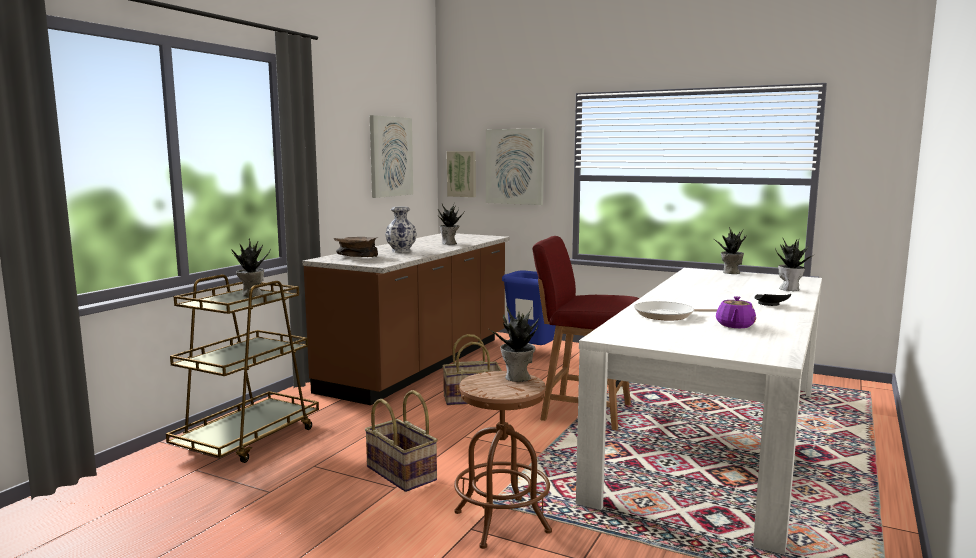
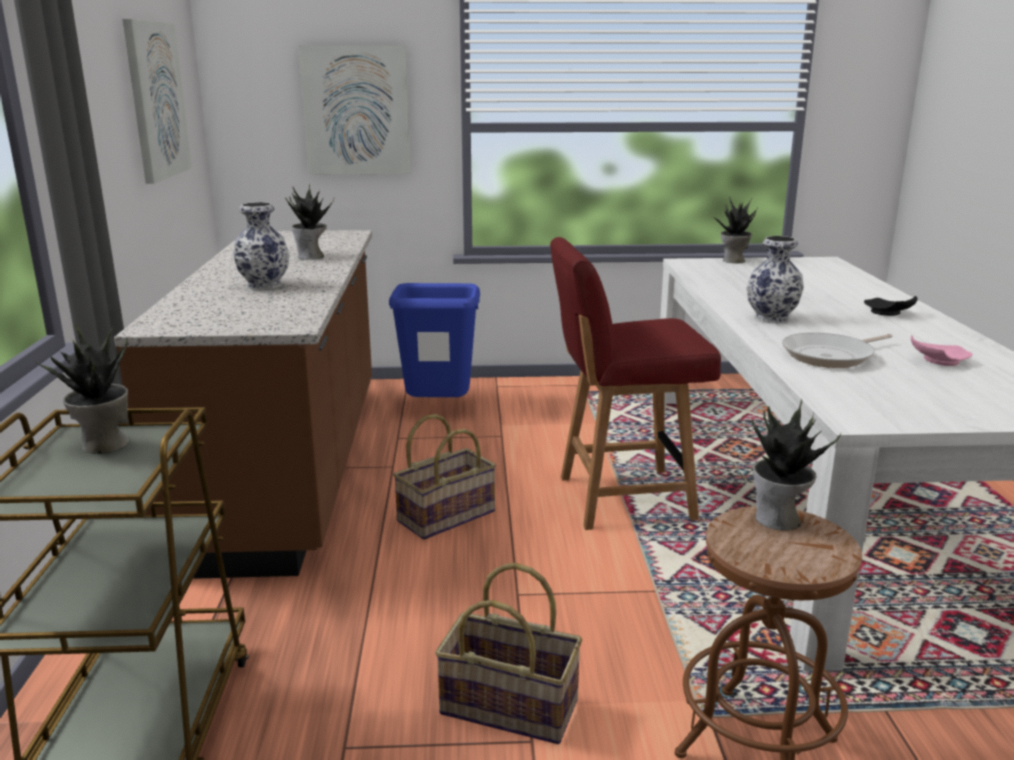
camera: 30 degrees left, 10 degrees up
(356, 257) = (208, 311): brown bowl -> none
(462, 174) = (256, 125): picture -> none
(676, 297) = (770, 318): none -> vase
(735, 326) = (937, 361): purple teapot -> pink plate
(790, 289) = (850, 281): potted plant -> none

